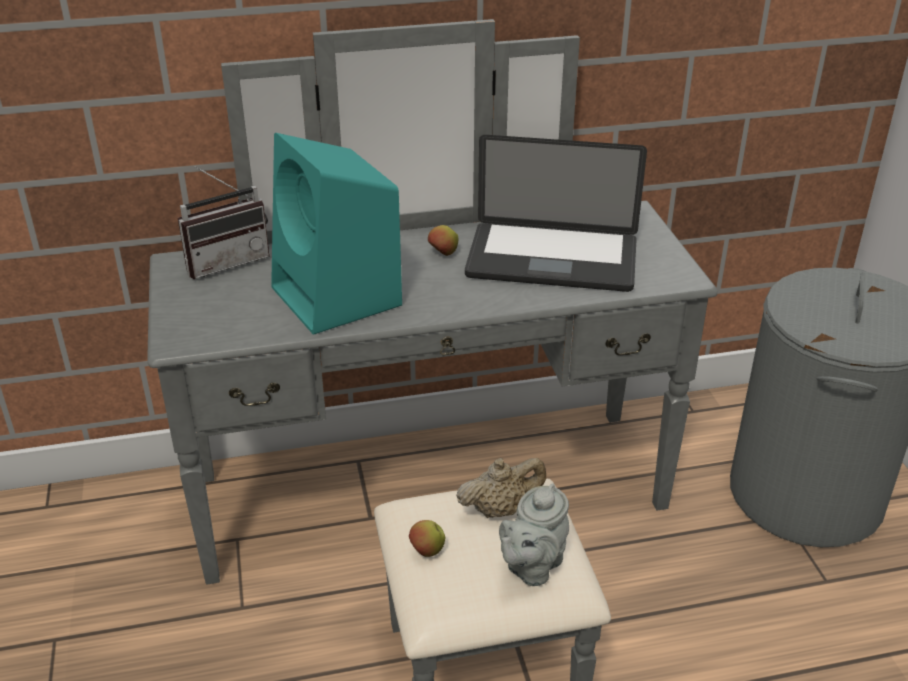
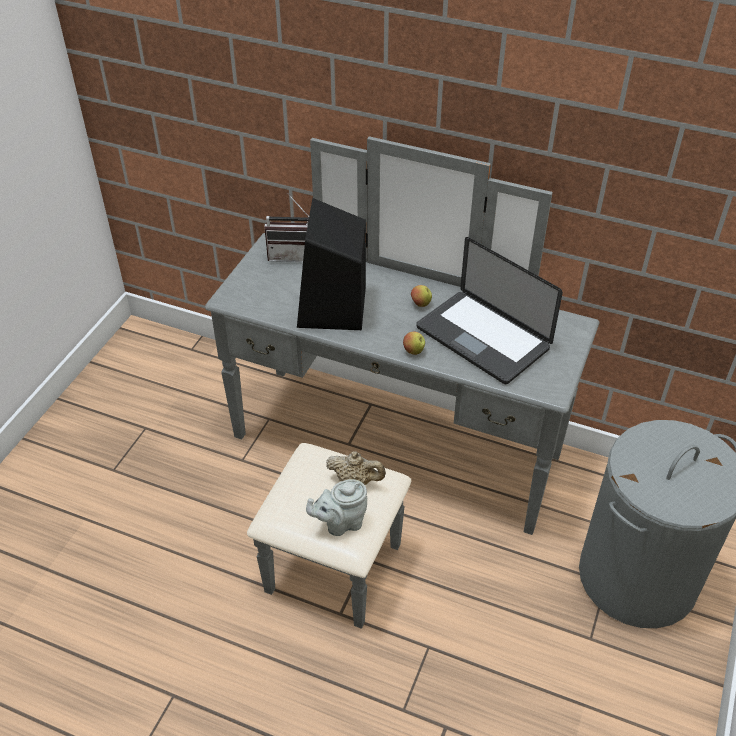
camera: 35 degrees right, 10 degrees up
(339, 298) = (332, 308): turquoise speaker -> black speaker
(427, 551) = (296, 483): apple -> apple (413, 351)

